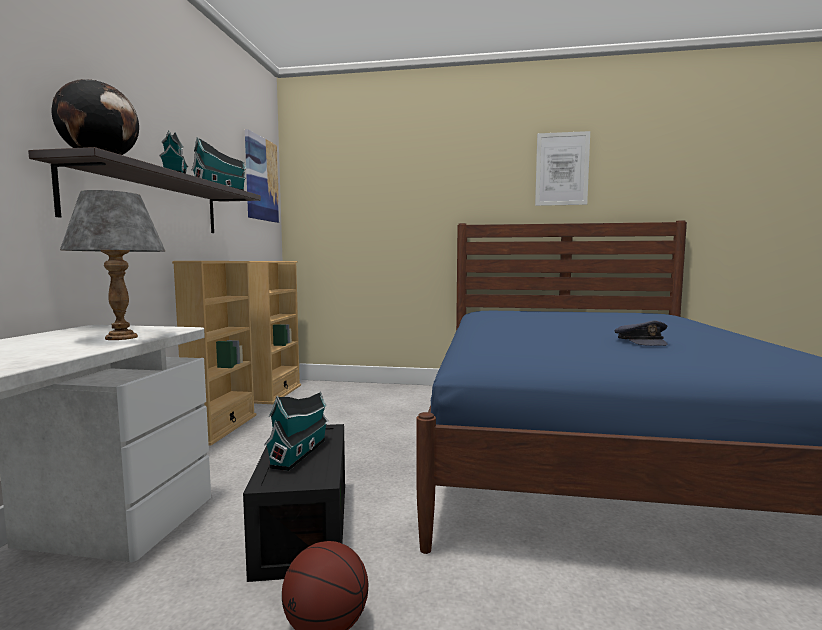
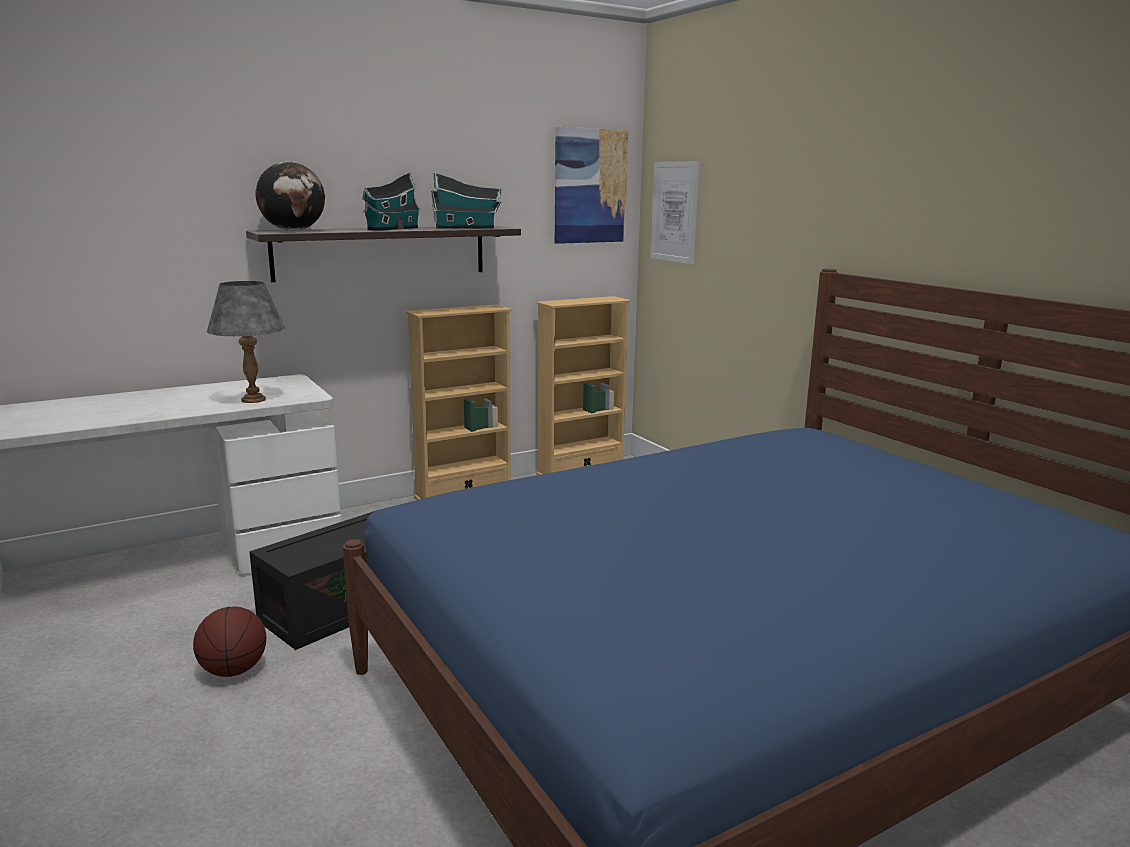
camera: 50 degrees right, 10 degrees up
(300, 452) = (337, 539): toy house -> none
(562, 169) = (1015, 174): picture -> picture (674, 211)
(641, 342) = (634, 555): grey cap -> none

